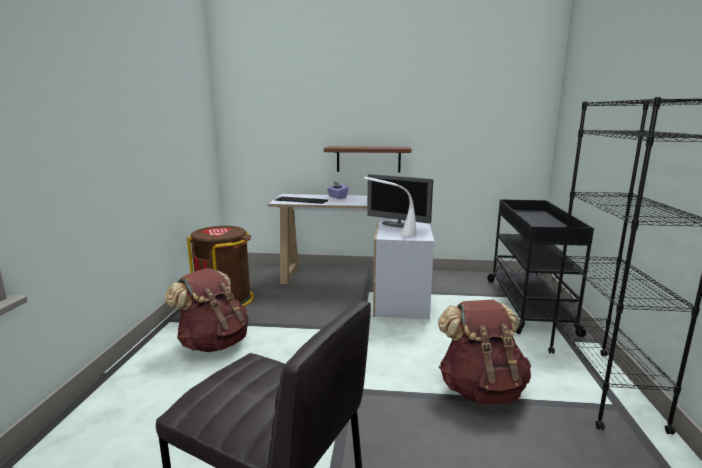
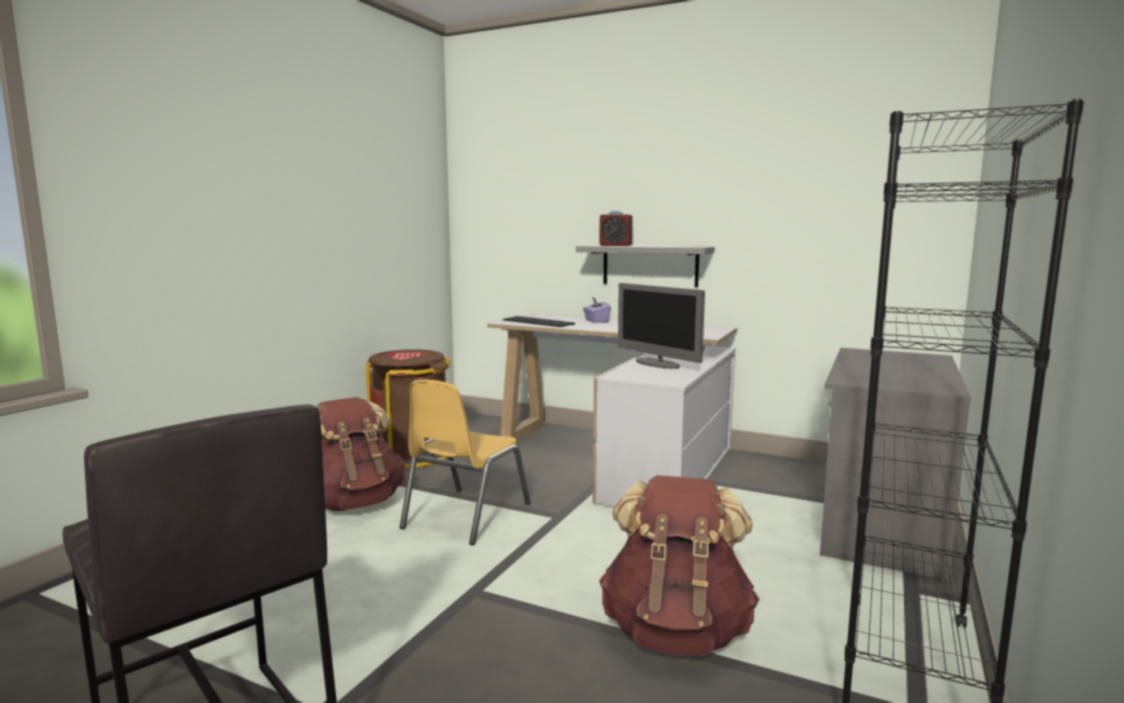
camera: 20 degrees right, 5 degrees down
(300, 339) = (465, 516): none -> yellow chair
(349, 147) = (615, 245): none -> alarm clock
(368, 159) = (650, 265): brown shelf -> grey shelf
(390, 236) = (624, 376): white table lamp -> none
(528, 304) = (880, 523): black cart -> grey desk

